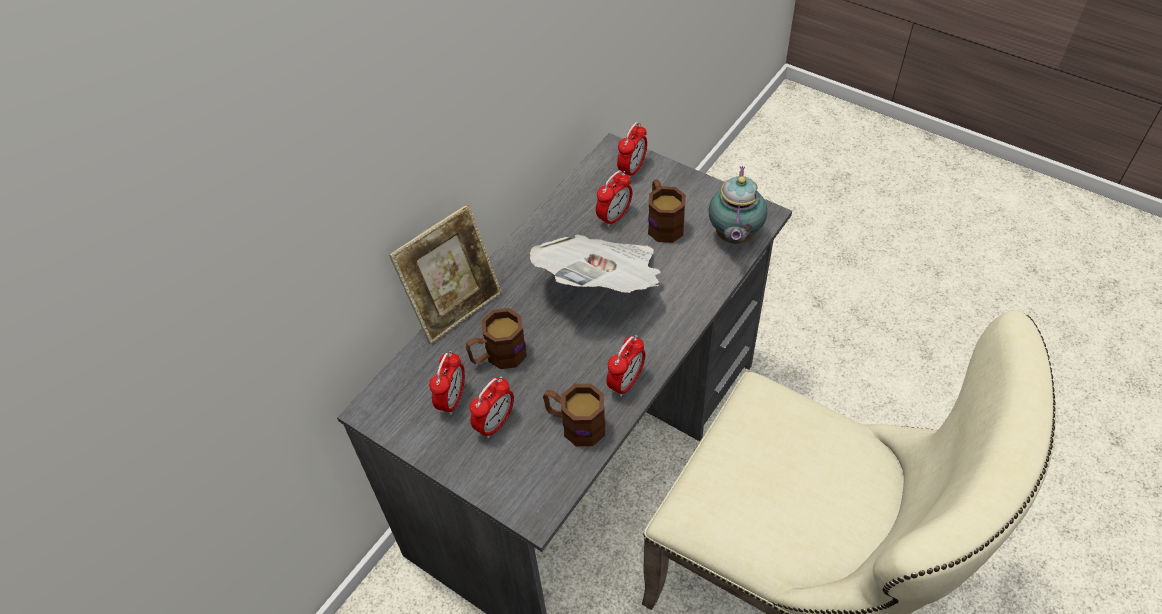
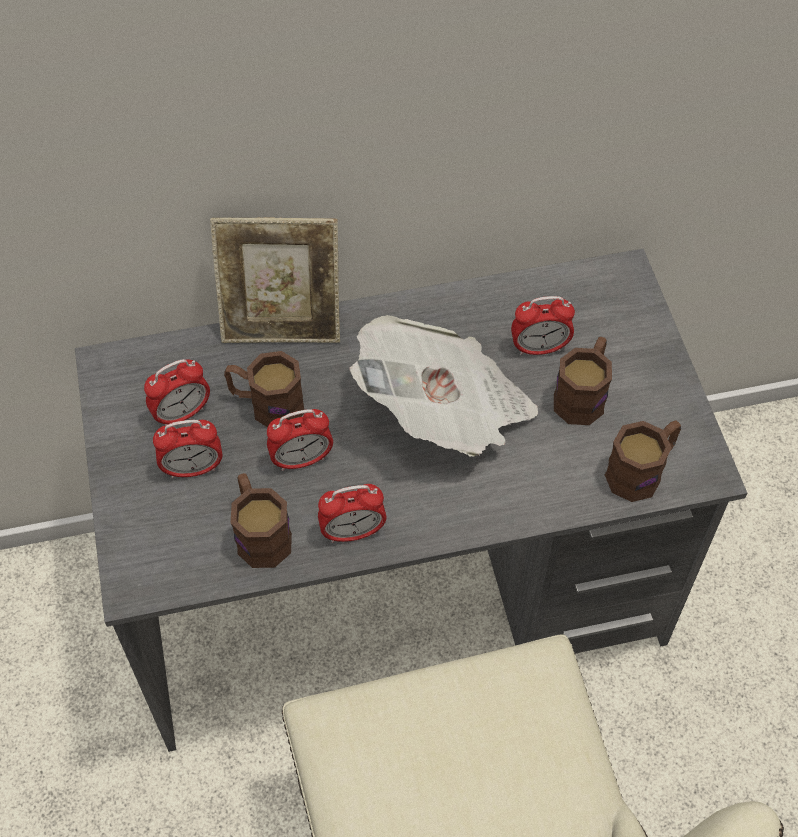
camera: 40 degrees right, 5 degrees up
(632, 169) = (619, 309): alarm clock -> alarm clock (301, 460)
(733, 237) = (641, 471): teapot -> brown mug

